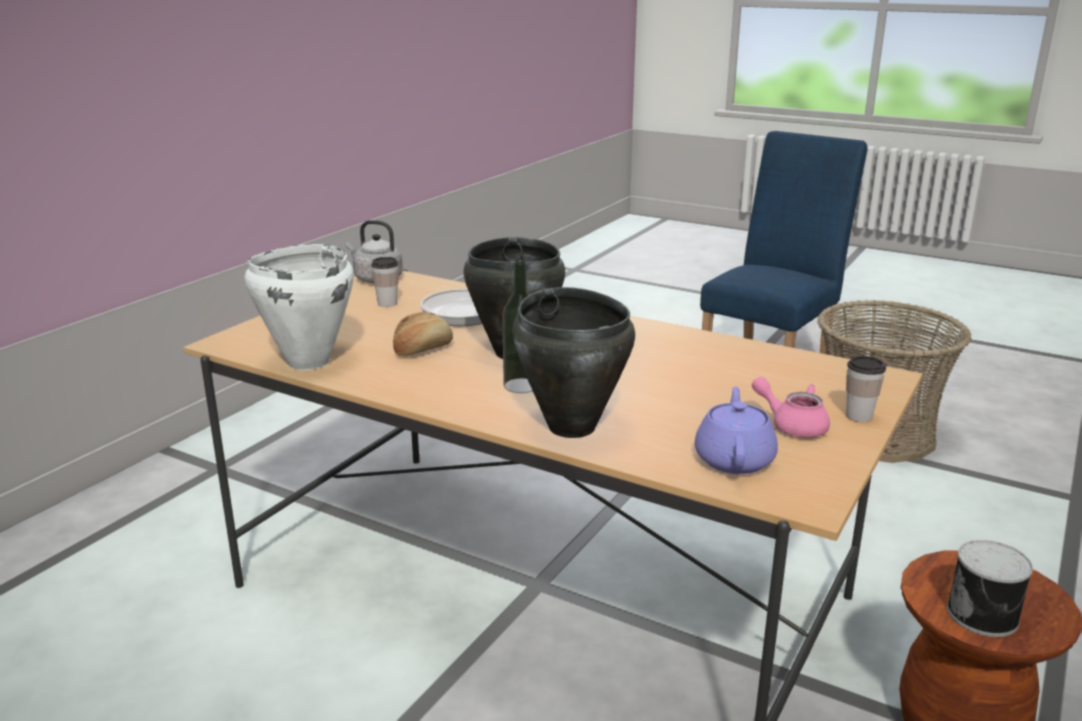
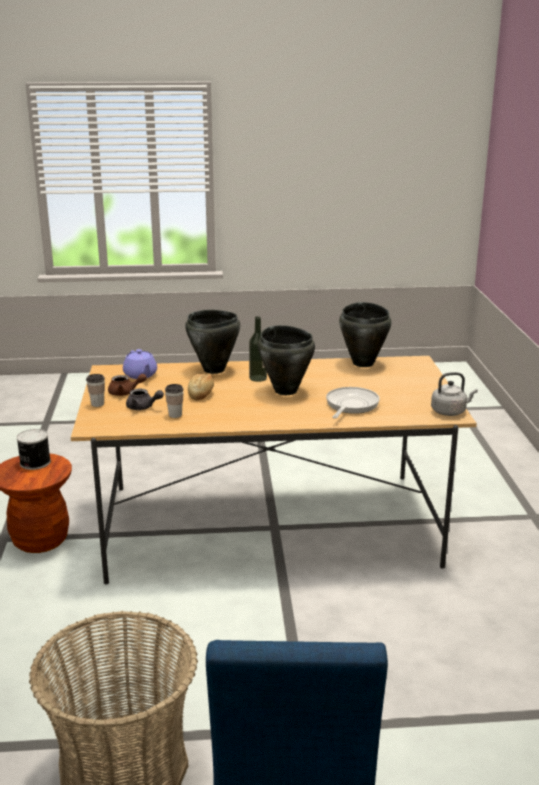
camera: 145 degrees right, 0 degrees up
(307, 362) = (363, 363): white cooking pot -> black cooking pot
(387, 303) = (403, 398): cup -> cup (175, 415)
(422, 349) = (330, 381): bread -> bread (201, 394)
(776, 387) = (143, 407): none -> grey teapot
(792, 425) = (125, 393): pink teapot -> brown teapot

